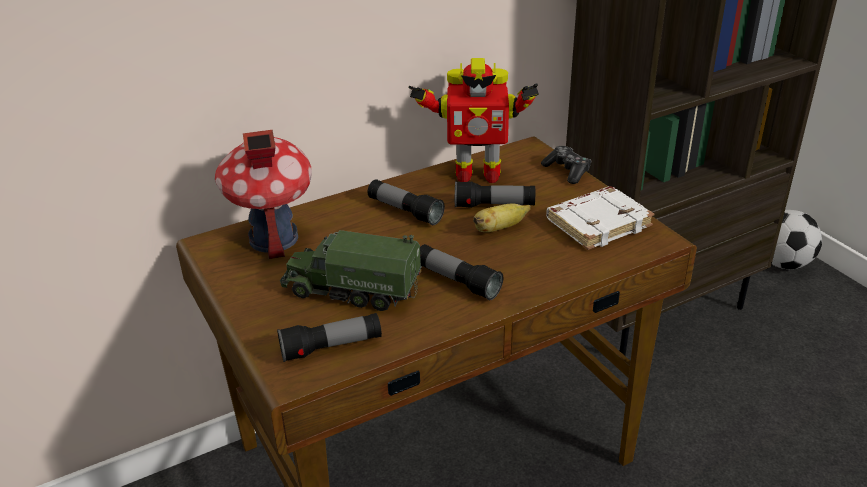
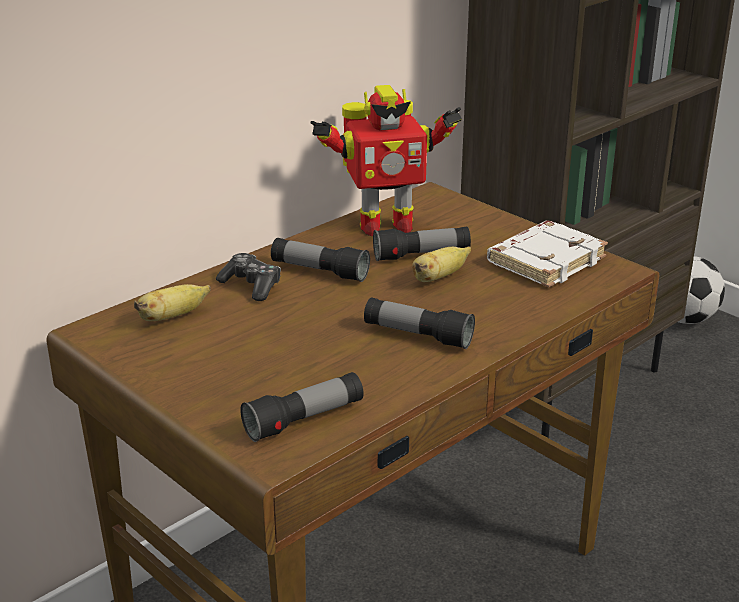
camera: 15 degrees left, 5 degrees down
(273, 239) = (172, 317): toy house -> banana
(351, 290) = (298, 359): toy truck -> none
(567, 171) = (486, 213): game controller -> game controller (251, 285)

